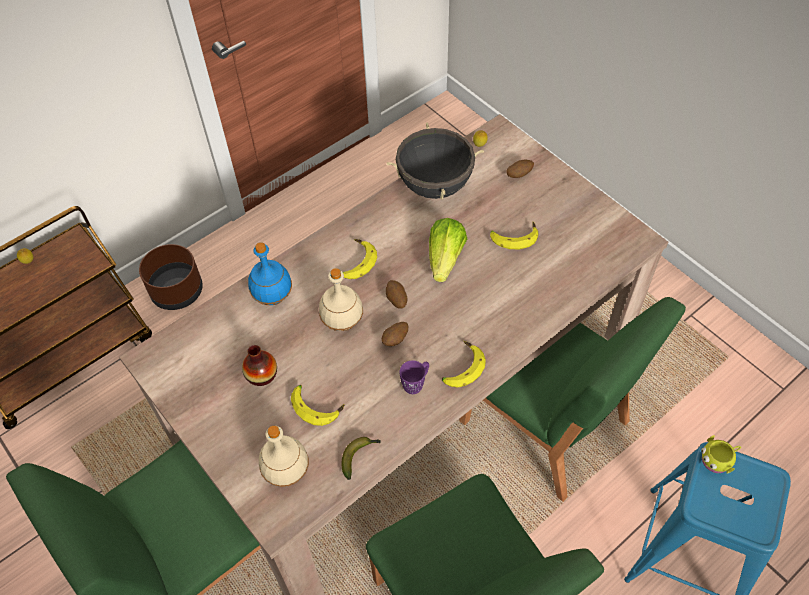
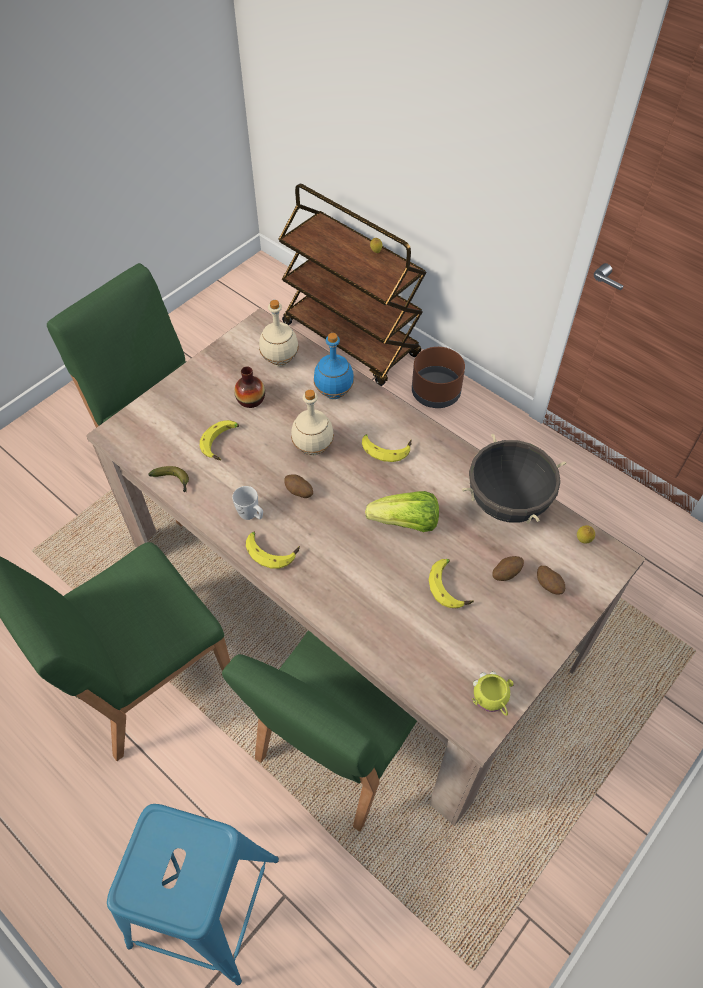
camera: 80 degrees right, 0 degrees up
(287, 473) = (157, 433): beige bottle -> beige bottle (279, 361)
(396, 300) = (346, 487): potato -> potato (505, 573)
(416, 383) = (251, 514): purple mug -> white mug
(718, 460) = (214, 846): yellow mug -> yellow mug (491, 700)

